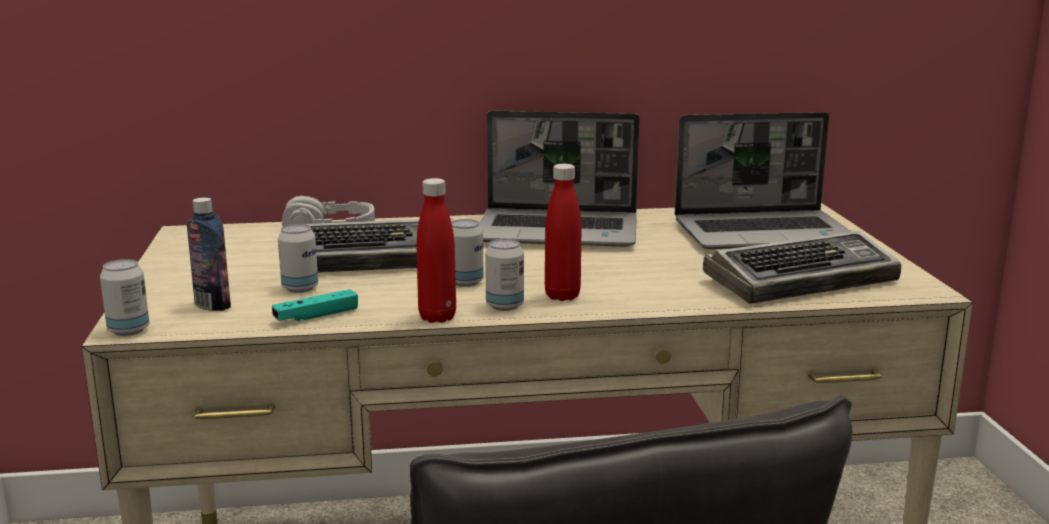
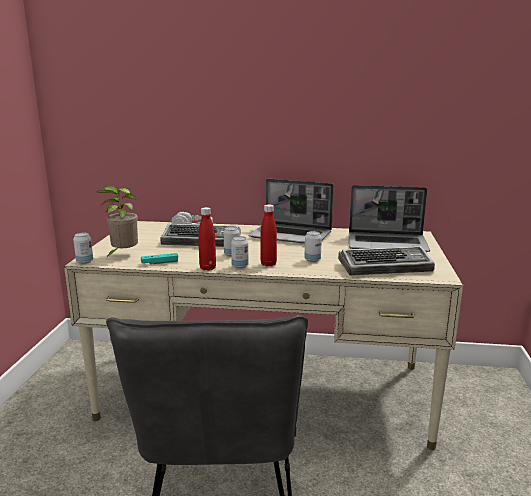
camera: 15 degrees right, 0 degrees up
(212, 305) = (123, 255): bottle -> potted plant
(300, 288) = (162, 251): can -> can (312, 260)

